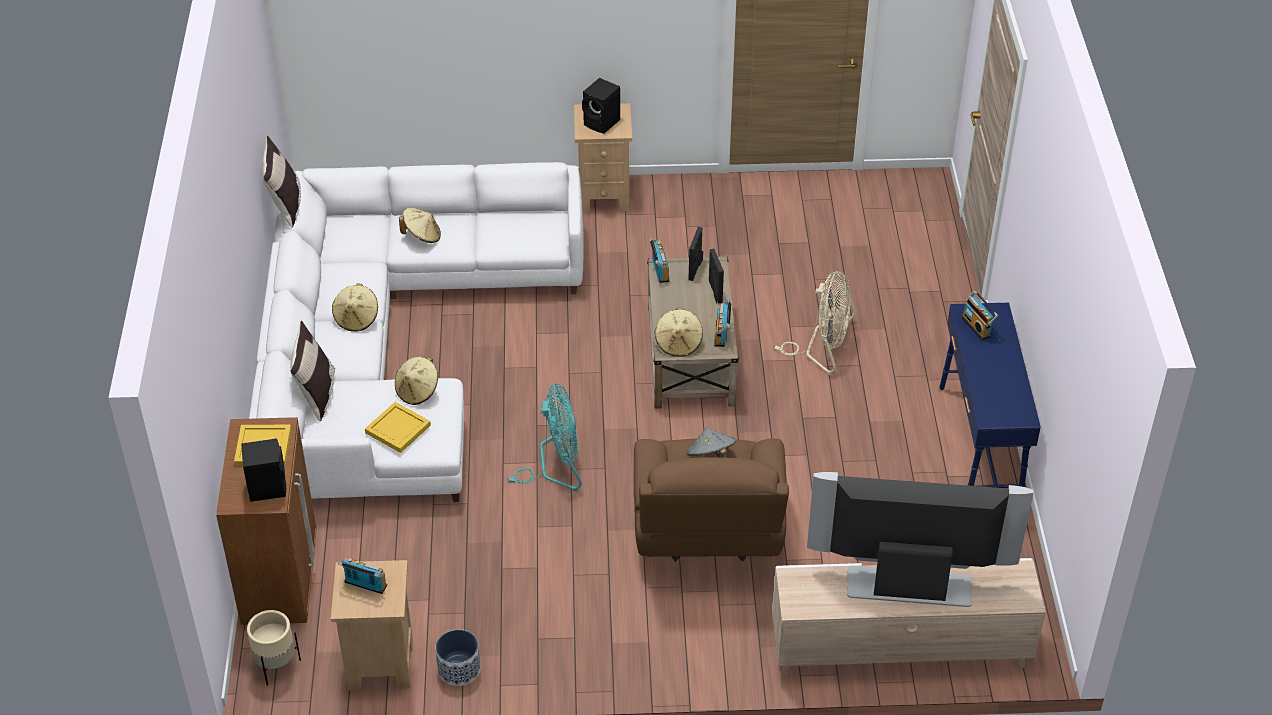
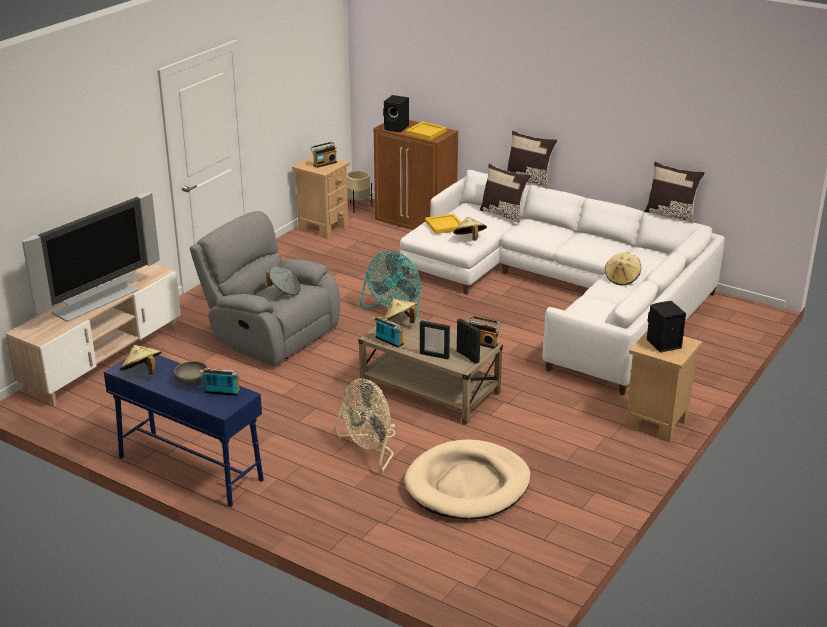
camera: 125 degrees right, 15 degrees down
(265, 355) = (529, 181): none -> pillow
(357, 319) = (558, 239): beige hat -> beige hat (142, 372)
(459, 669) = (291, 243): planter -> none
(707, 536) = (271, 335): brown armchair -> grey armchair
(809, 265) = (467, 485): none -> beige dog bed
(984, 356) = (192, 381): none -> grey bowl

